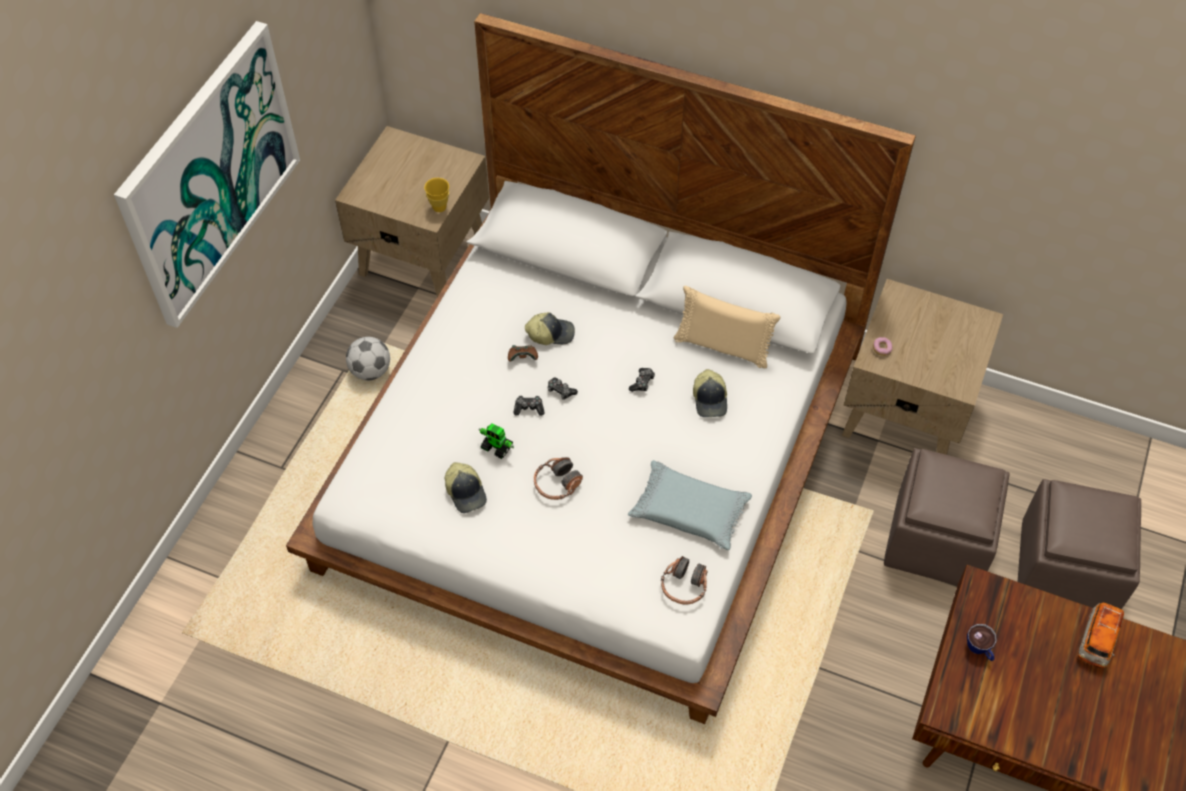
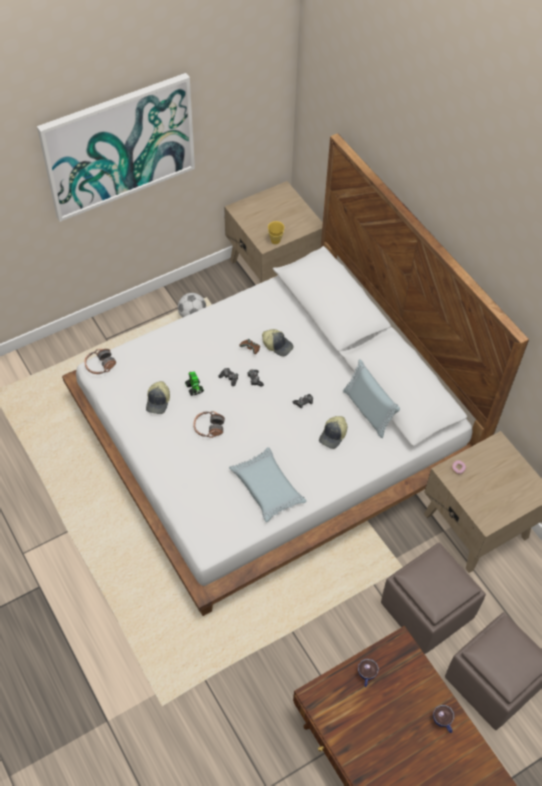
camera: 35 degrees right, 0 degrees up
(684, 586) = (226, 525): headphones -> headphones (100, 365)
(723, 346) = (368, 411): beige pillow -> blue pillow
(1097, 641) = (443, 723): toy car -> cup

